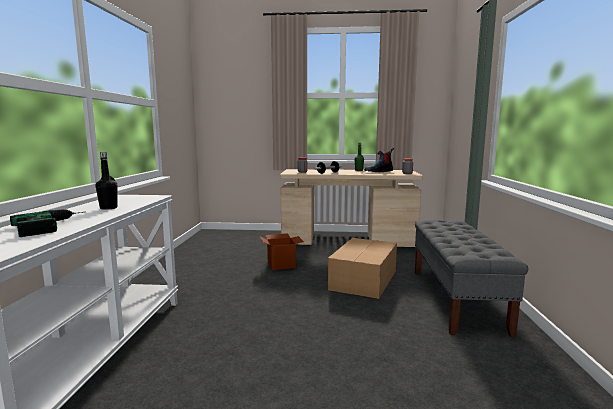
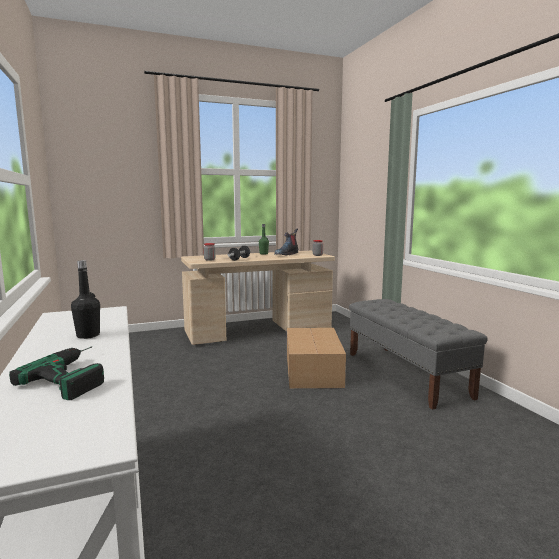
camera: 25 degrees left, 0 degrees up
(281, 265) = (214, 369): cardboard box -> none

